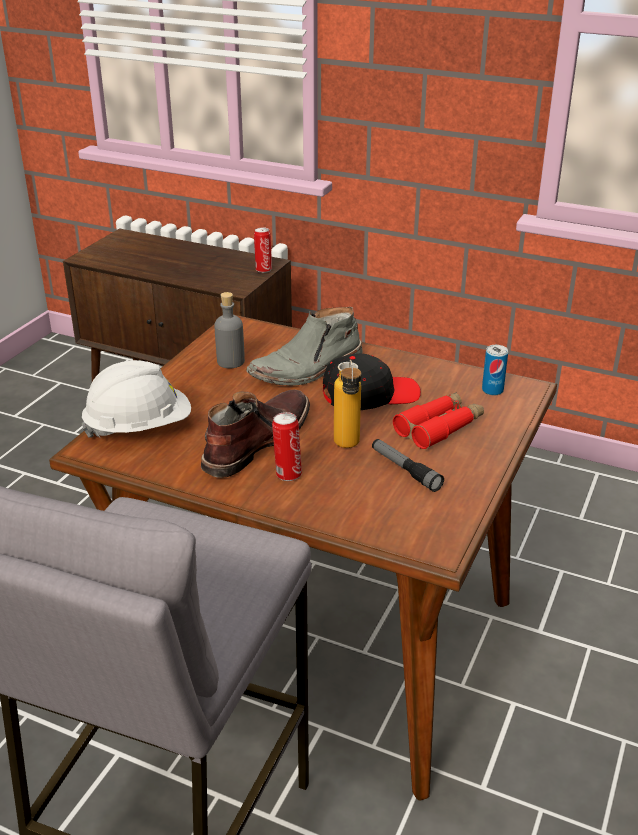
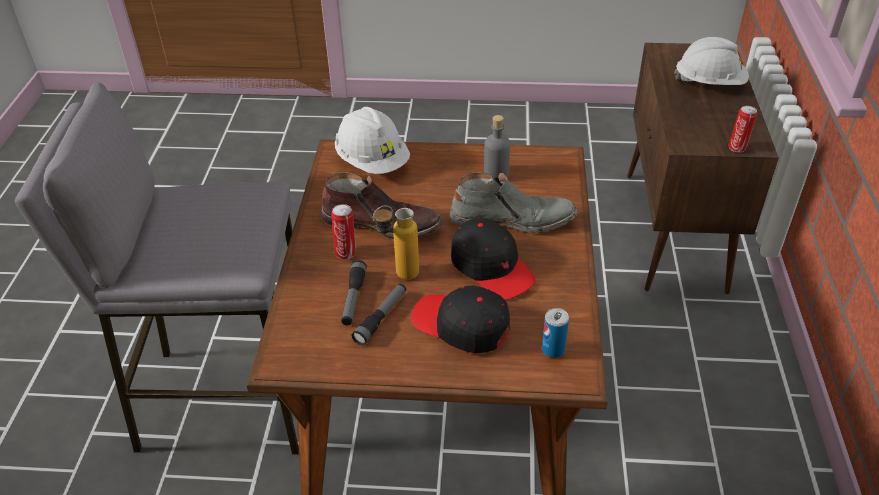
camera: 70 degrees right, 10 degrees up
(163, 254) = (709, 83): none -> white hard hat
(307, 369) = (512, 219): grey boot -> grey boot turned 150 degrees clockwise
(365, 482) = (353, 298): none -> flashlight
(439, 427) = (461, 325): red binoculars -> black cap

